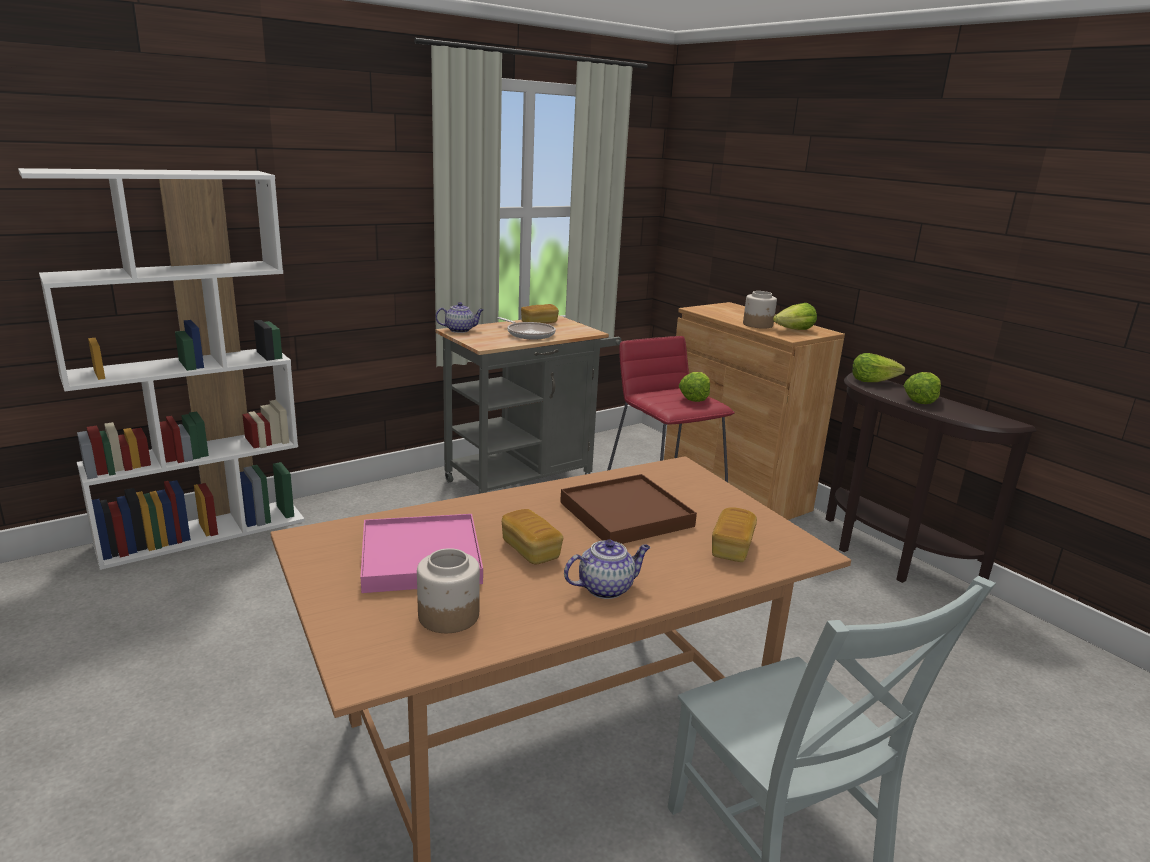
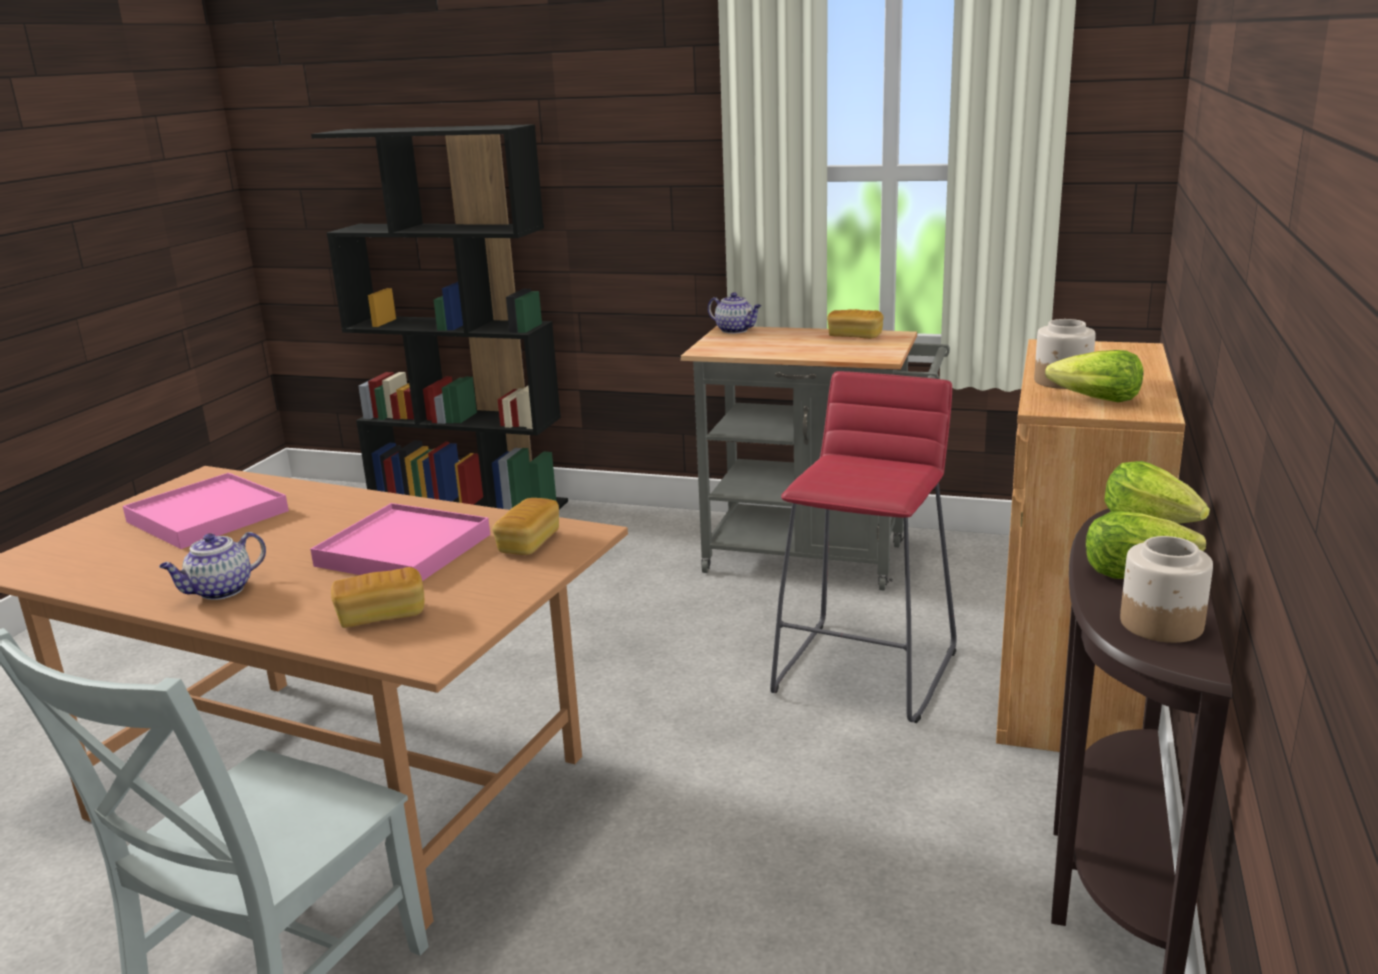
camera: 55 degrees right, 0 degrees up
(204, 532) = (470, 503): white bookcase -> black bookcase
(448, 616) = (112, 557): jar -> jar (1160, 624)
(529, 334) = (795, 347): frying pan -> none
(530, 550) = (267, 543): bread -> bread (529, 543)
(606, 588) = (220, 591): teapot -> teapot turned 105 degrees clockwise
(626, 514) = (404, 550): brown tray -> pink tray
(694, 397) = (889, 478): lettuce -> none

